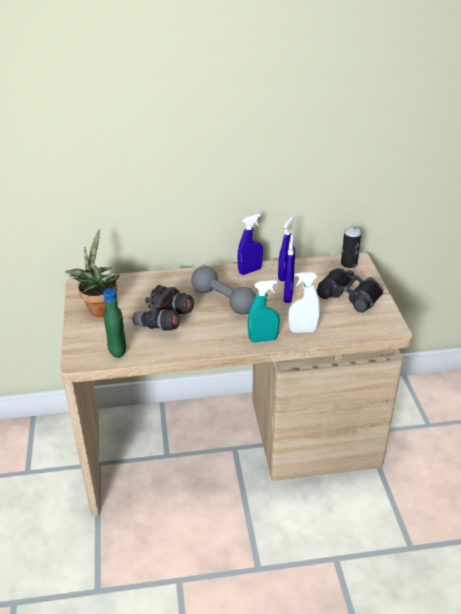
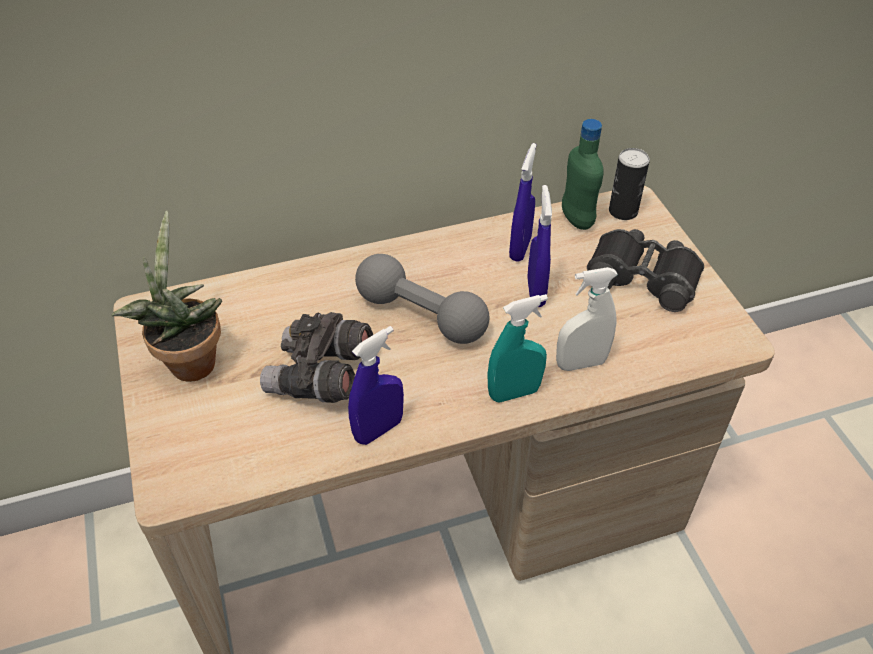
camera: 10 degrees left, 10 degrees up
(117, 351) = (243, 456): green bottle -> green bottle (577, 219)
(250, 271) = (454, 245): blue spray bottle -> blue spray bottle (378, 430)

